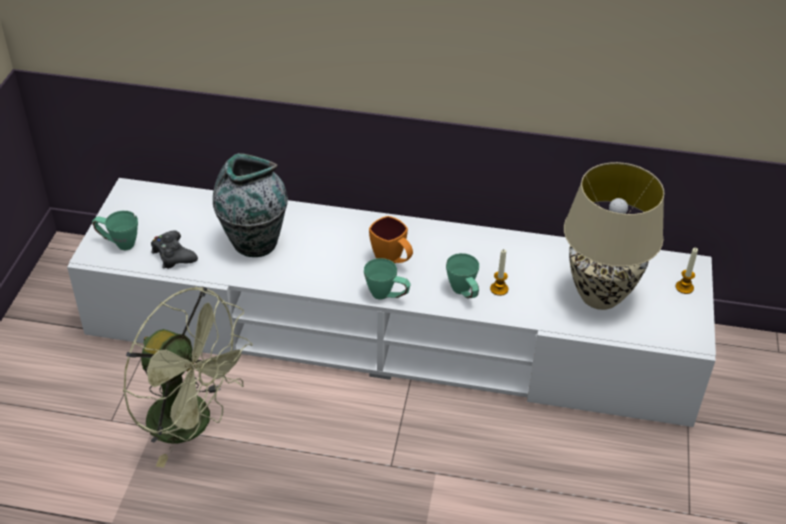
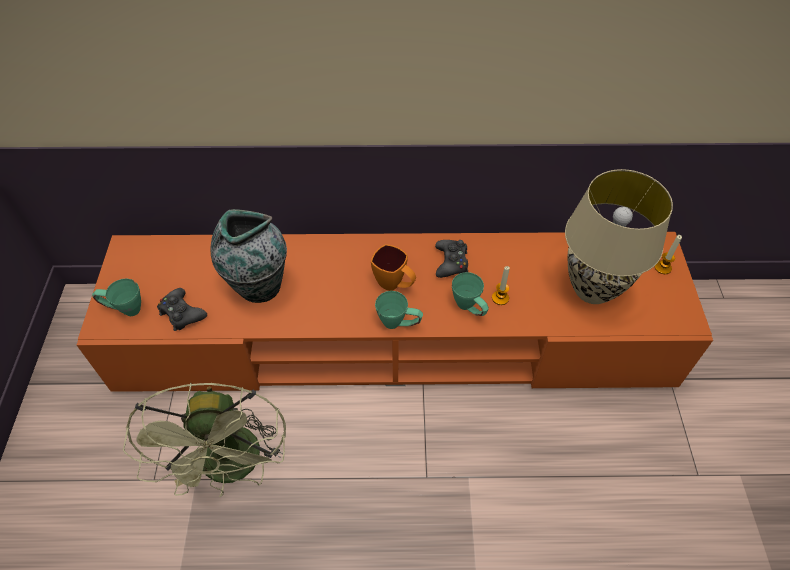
camera: 10 degrees left, 10 degrees up
(192, 424) = (233, 468): green fan -> green fan turned 60 degrees clockwise
(392, 333) = (396, 338): white tv stand -> orange tv stand
(457, 250) = (451, 262): none -> black game controller

